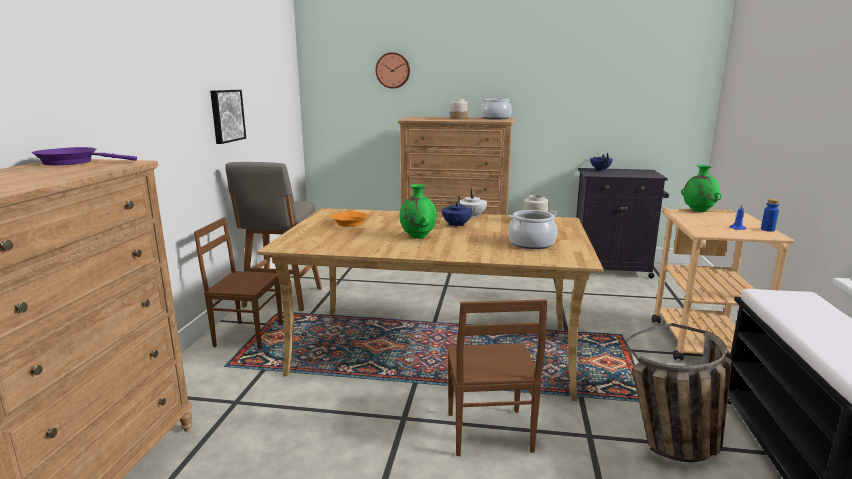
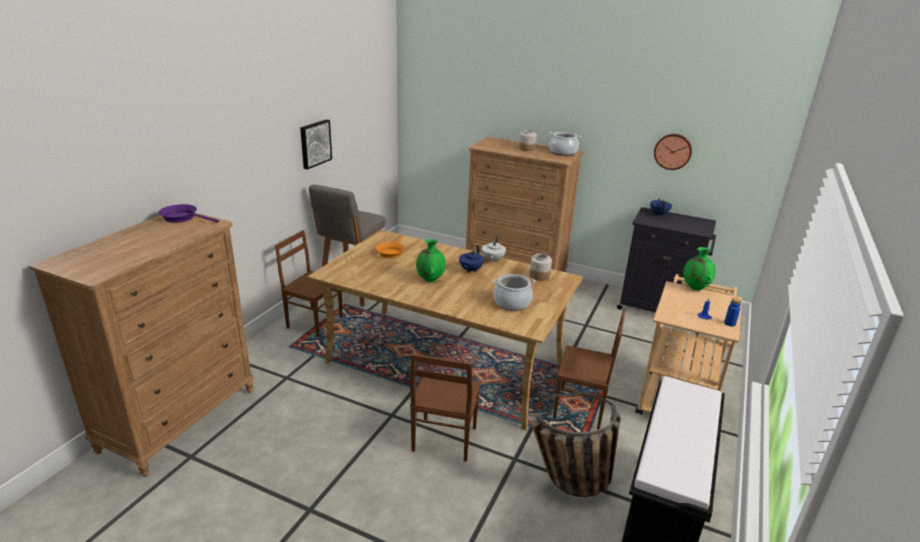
camera: 15 degrees right, 10 degrees up
(393, 70) = (478, 92): wall clock -> wall clock (673, 151)
(617, 367) = (580, 409): none -> brown chair

